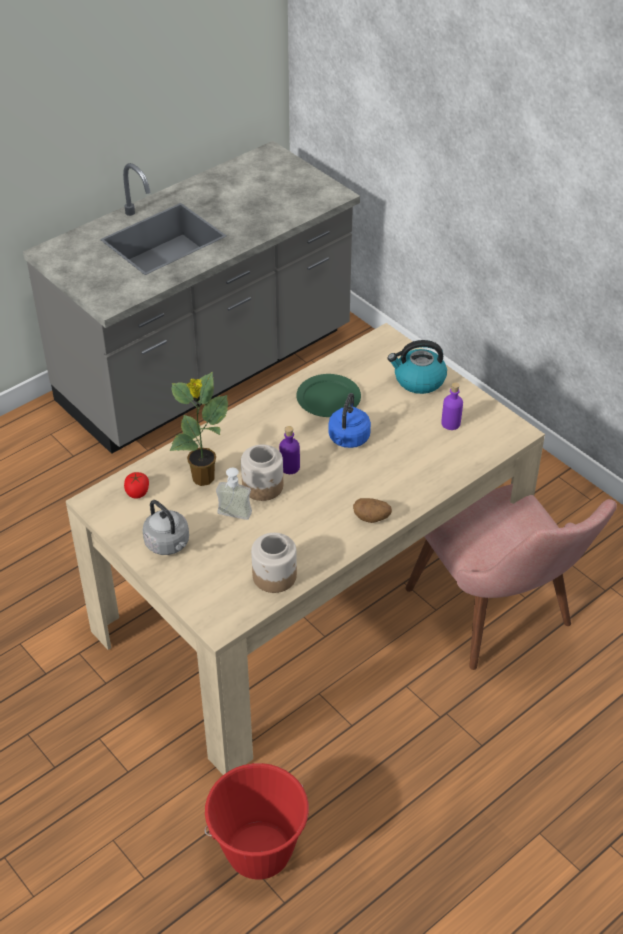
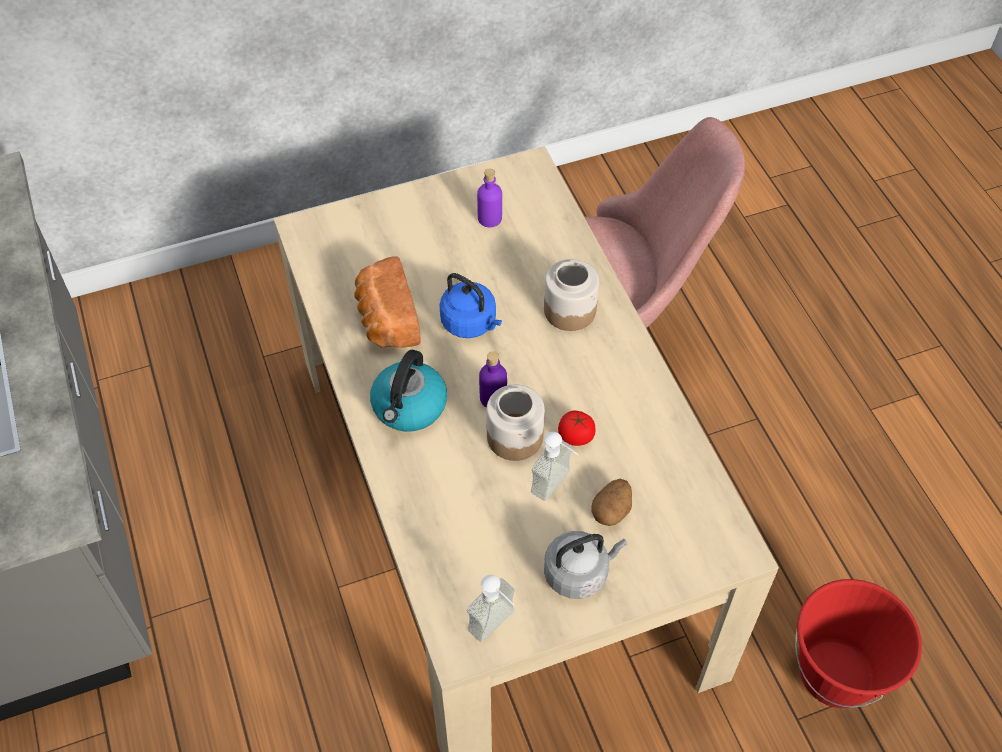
camera: 70 degrees left, 10 degrees up
(115, 515) = (498, 627): none -> soap dispenser
(137, 492) = (465, 587): tomato -> tomato (576, 436)
(203, 479) = (473, 500): potted plant -> none
(275, 576) = (675, 468): jar -> jar (570, 310)
(329, 398) = (386, 319): green plate -> bread
(372, 518) = (614, 342): potato -> potato (611, 510)
(418, 380) = (399, 222): kettle -> kettle (409, 407)

